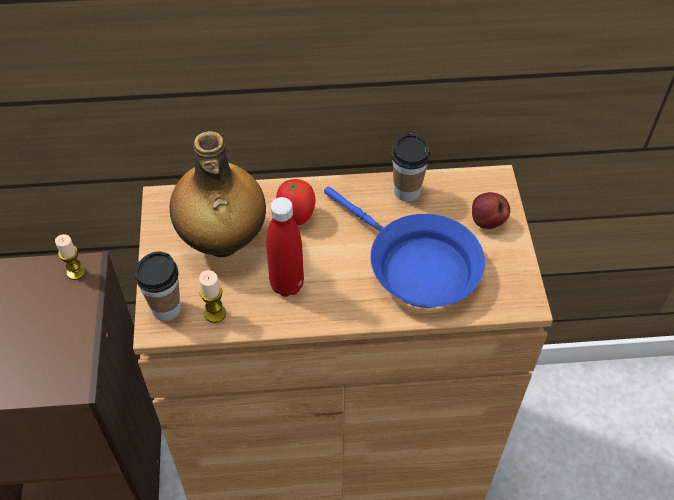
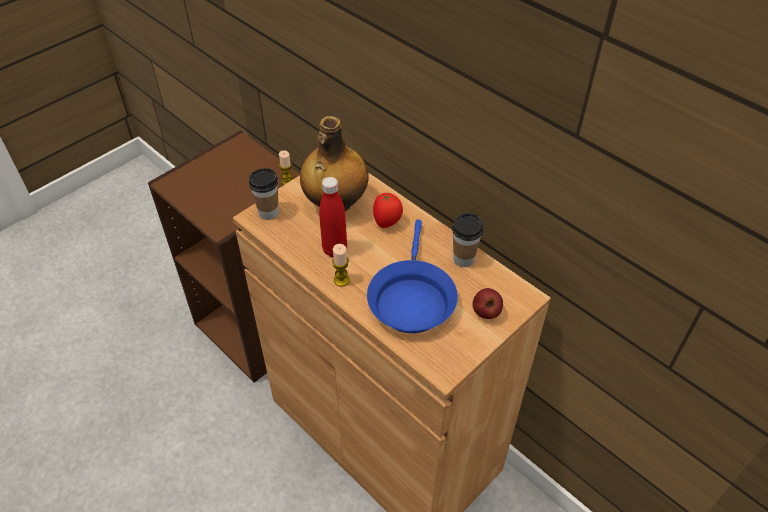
camera: 50 degrees right, 5 degrees down
(215, 313) = (285, 233): candle -> candle (341, 280)

